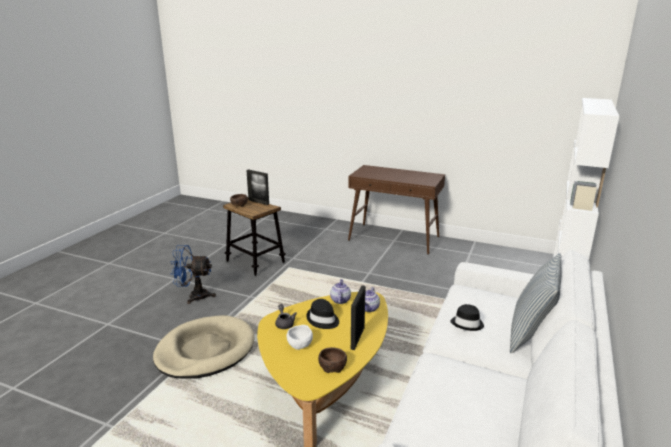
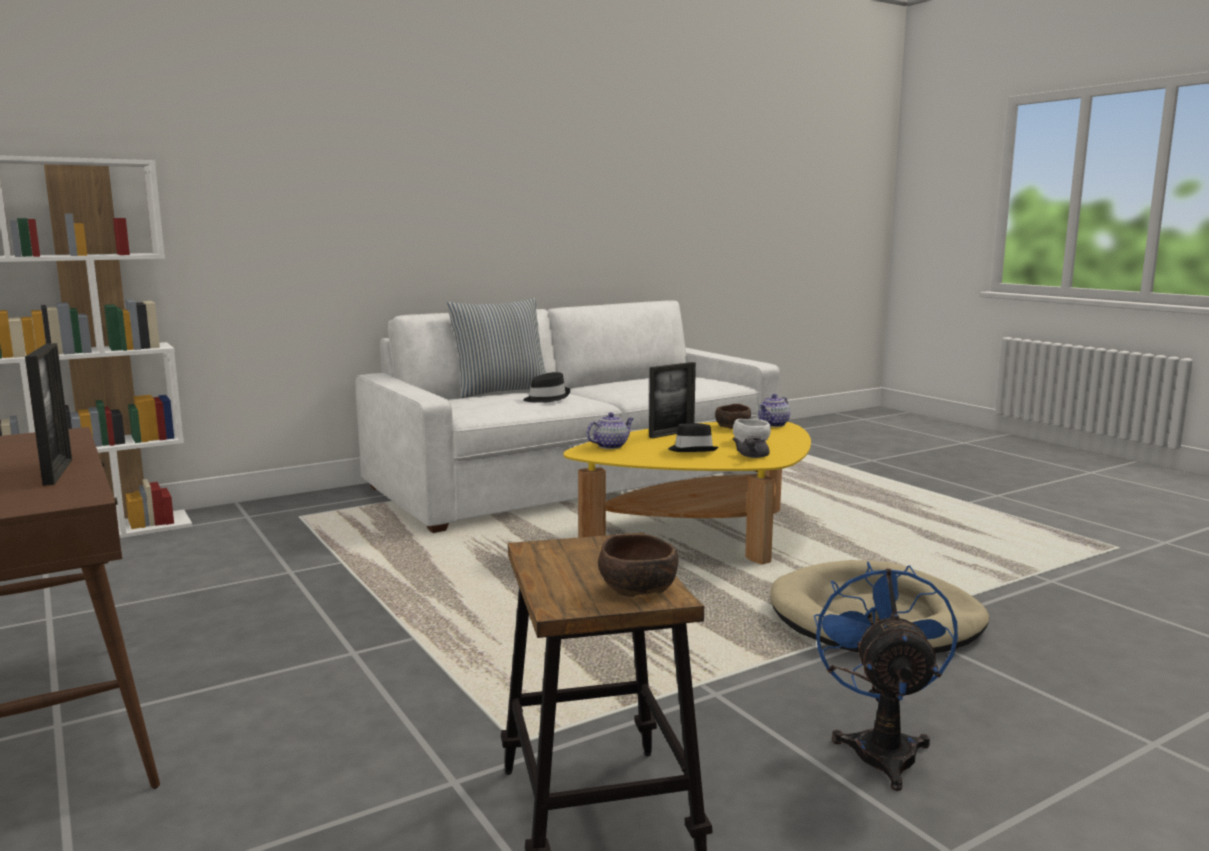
camera: 145 degrees left, 10 degrees down
(194, 296) = (881, 747): blue fan -> blue fan turned 120 degrees counterclockwise
(258, 202) = (548, 582): picture frame -> picture frame (58, 472)
(340, 300) = (635, 458): teapot -> teapot (773, 425)

